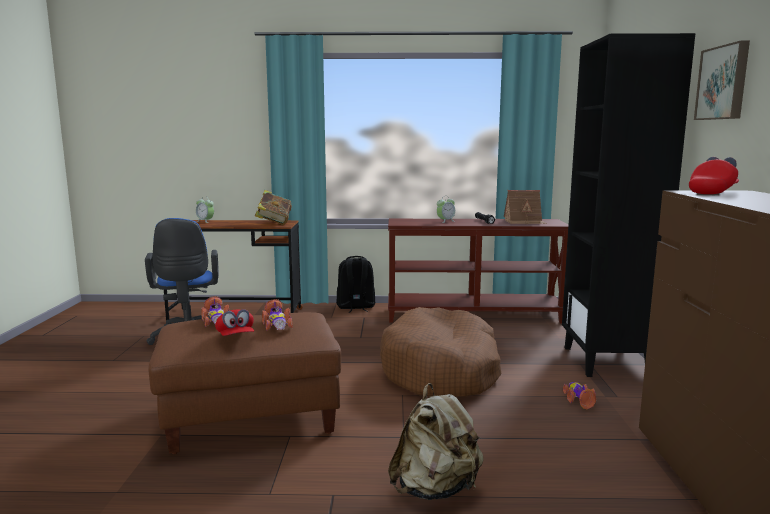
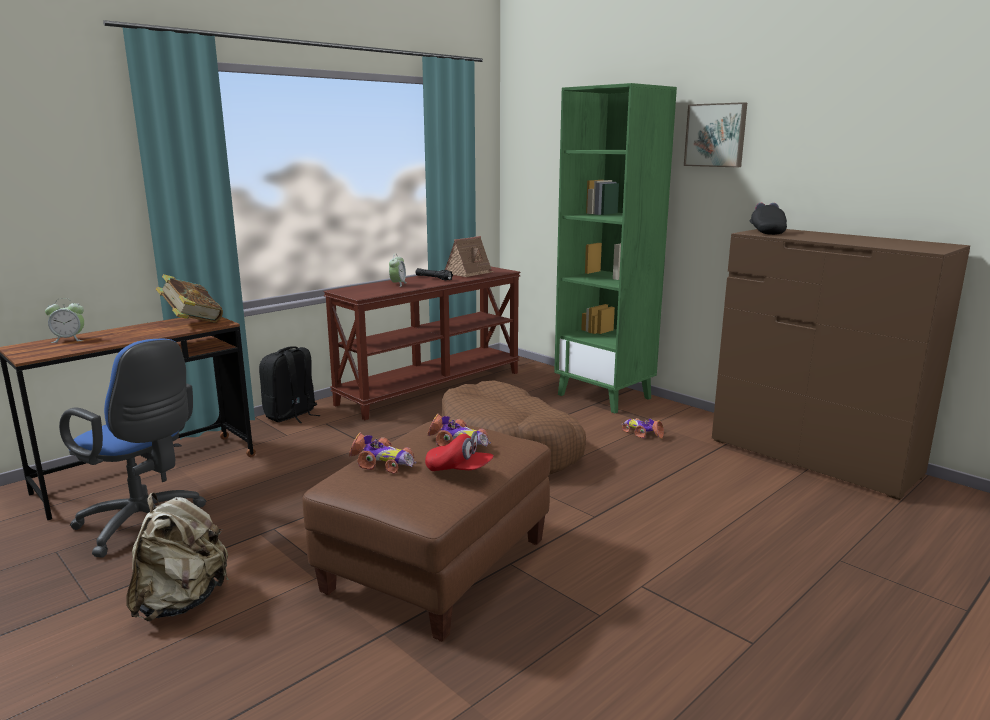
camera: 45 degrees left, 5 degrees up
(435, 489) = (690, 541): beige backpack -> beige backpack (182, 602)
(607, 362) = (605, 396): black bookcase -> green bookcase
(713, 192) = (766, 232): red cap -> black cap

